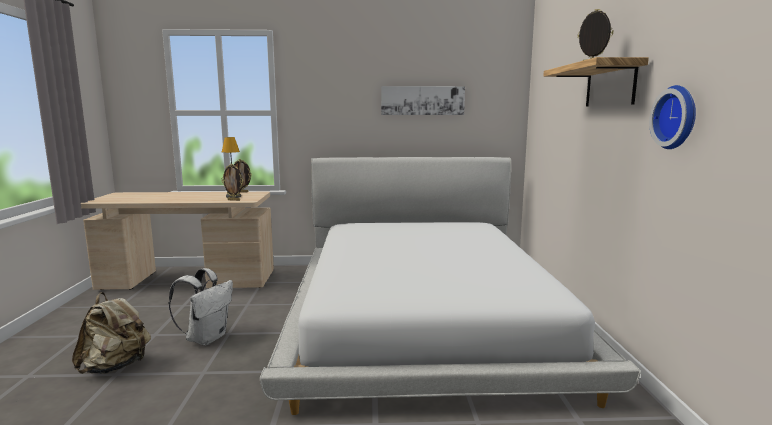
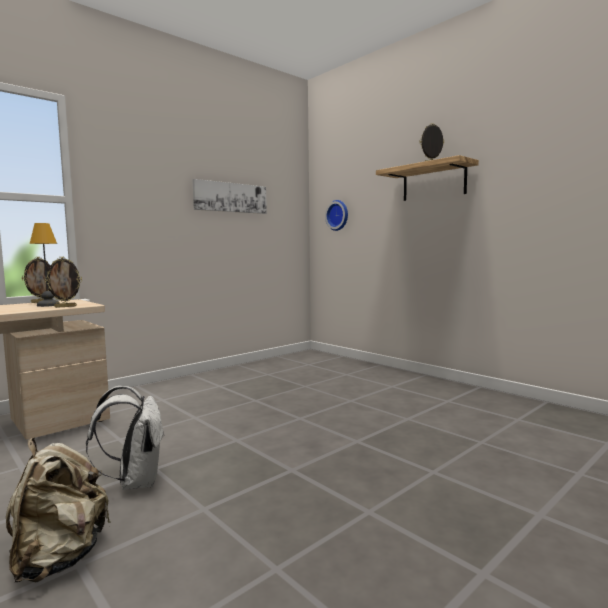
camera: 40 degrees left, 5 degrees down
(423, 314) = (314, 396): white bed -> none
(677, 117) = (517, 198): wall clock -> wall clock (338, 215)

